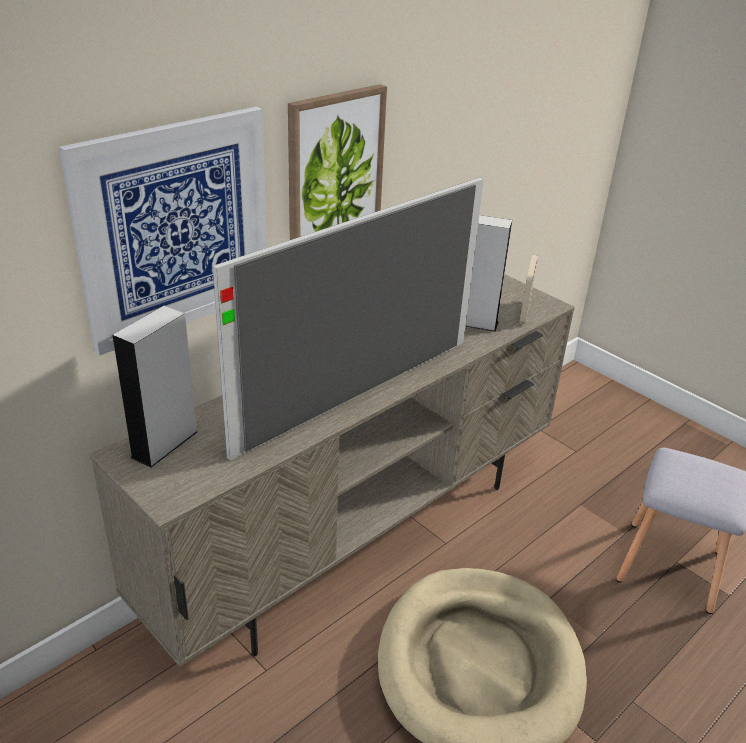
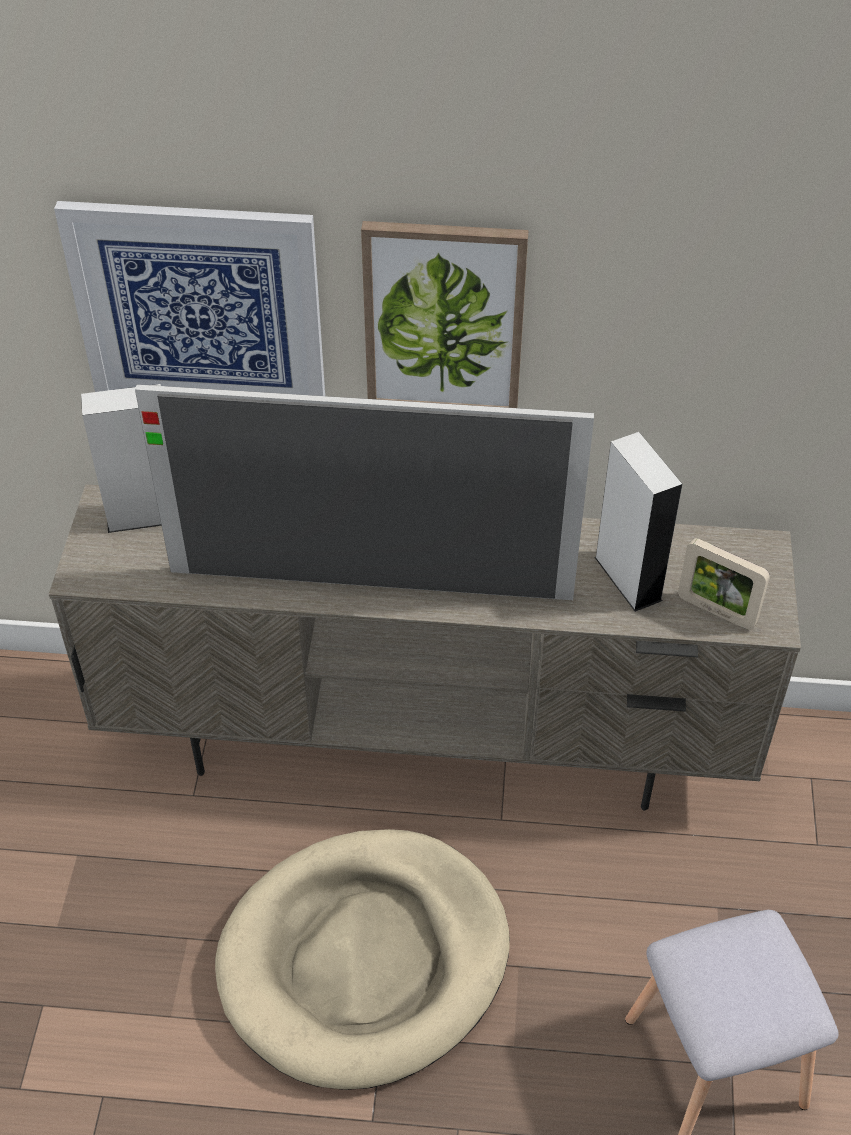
camera: 50 degrees right, 15 degrees up
(524, 312) = (716, 611): picture frame -> picture frame turned 120 degrees counterclockwise

